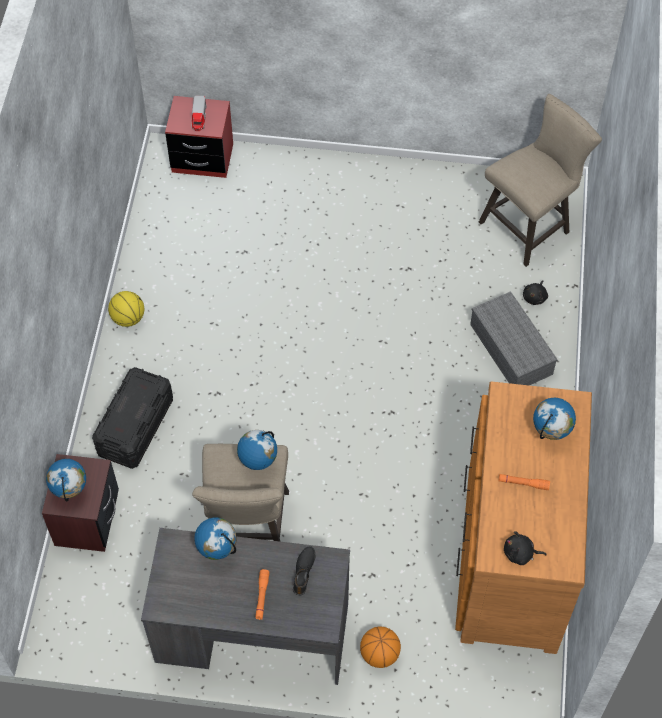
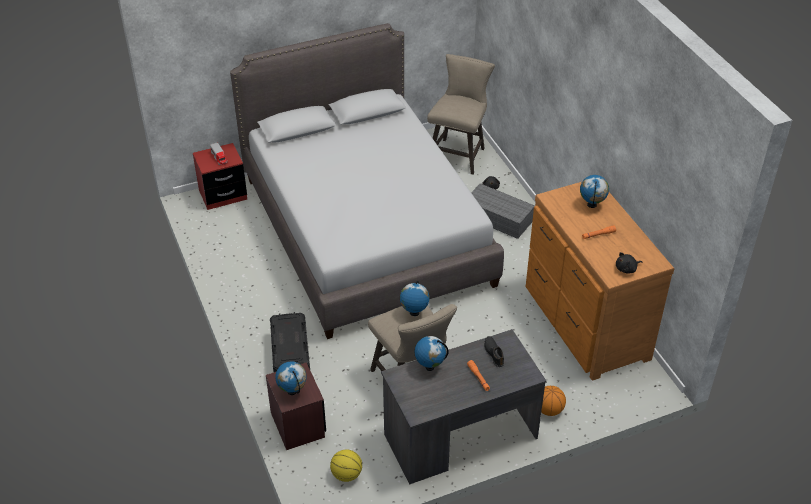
camera: 30 degrees left, 15 degrees down
(128, 318) = (238, 299): basketball -> basketball (346, 474)
(336, 289) = (366, 230): none -> grey bed

